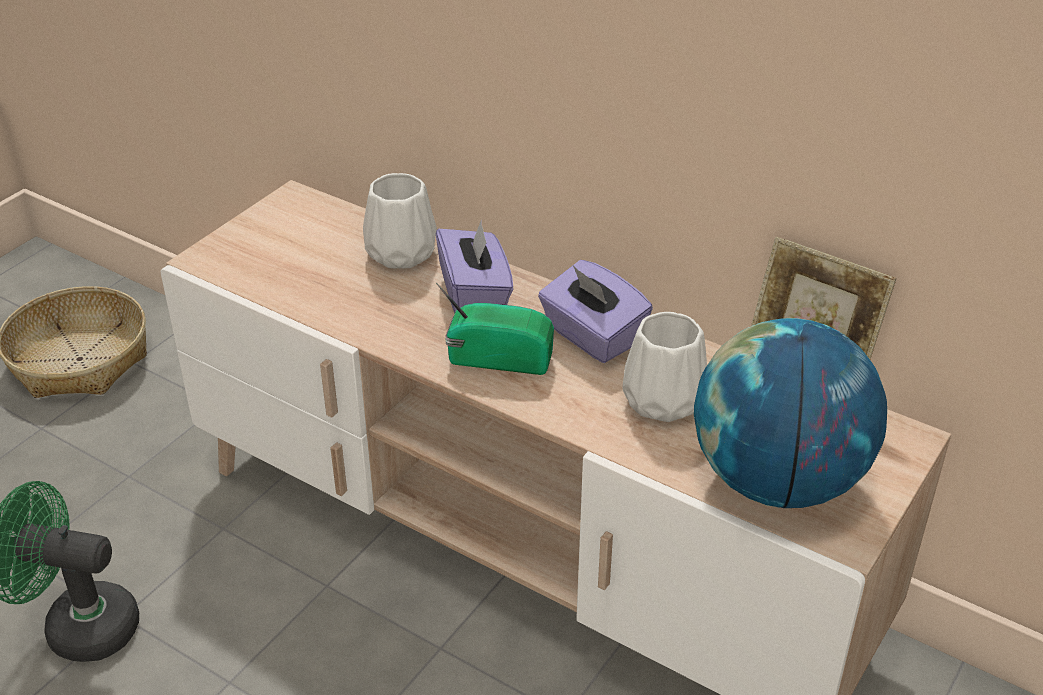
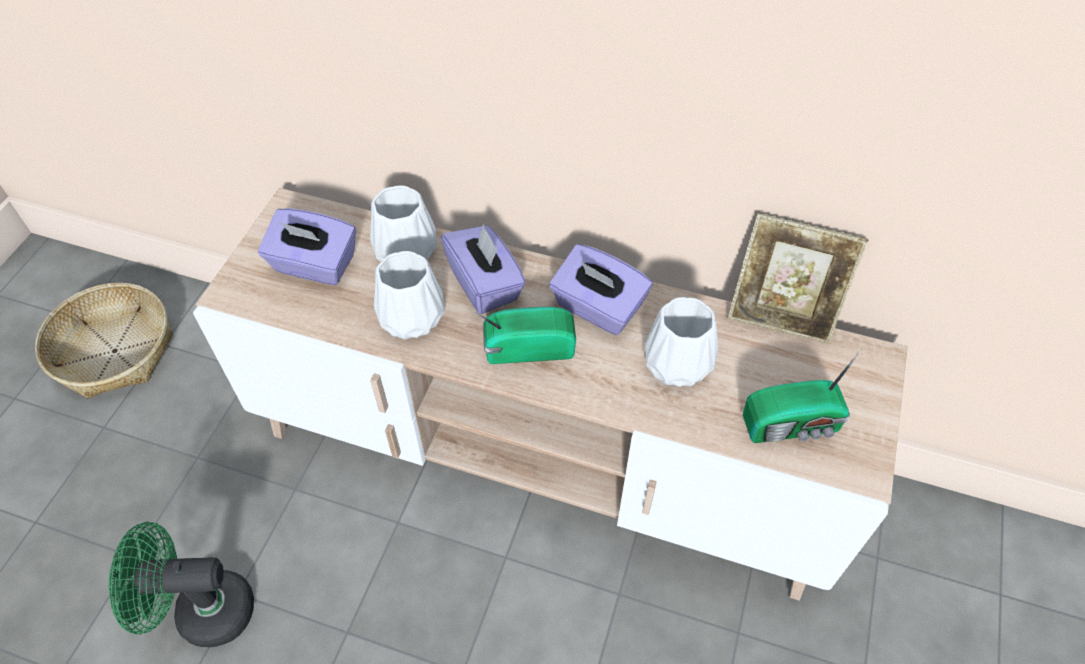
camera: 15 degrees left, 15 degrees up
(299, 250) = (314, 265): none -> purple tissue box
(383, 312) = (412, 319): none -> white vase
(778, 480) = (793, 425): globe -> radio

